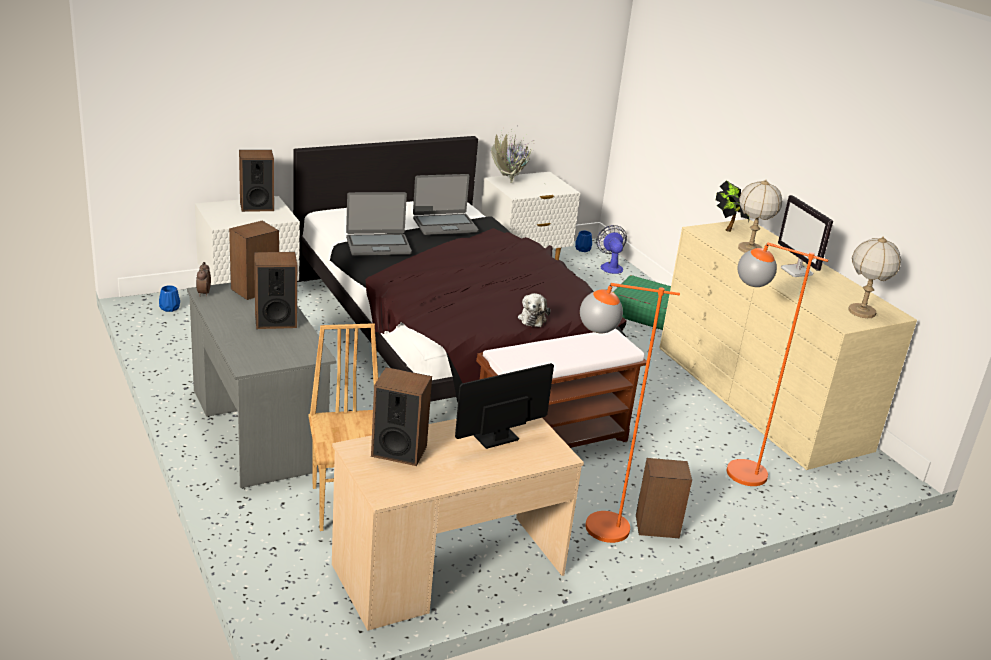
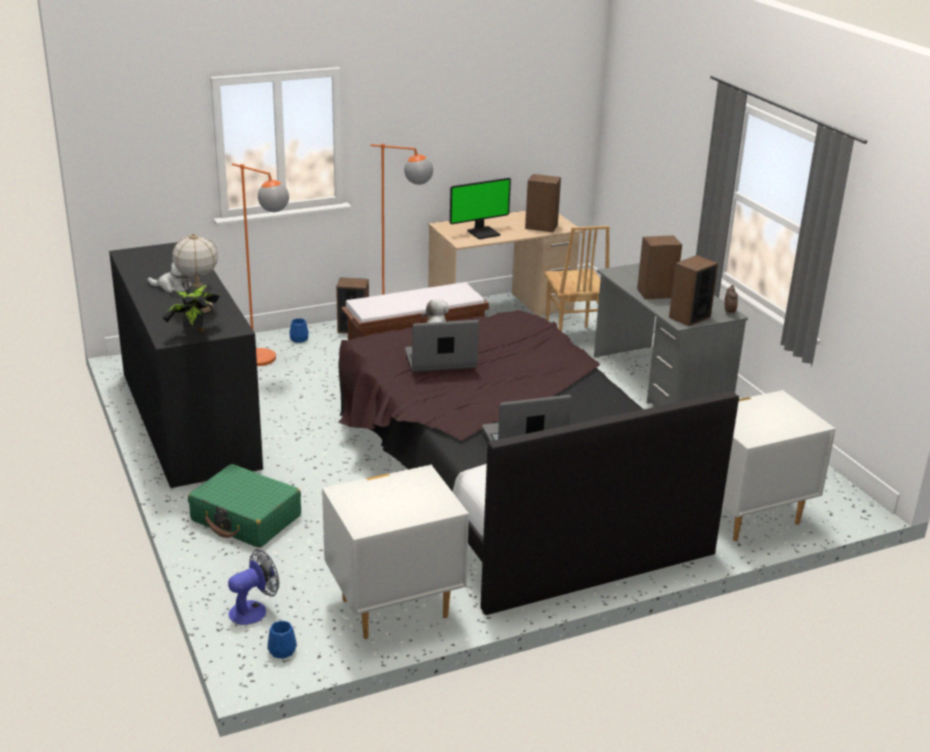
camera: 175 degrees left, 0 degrees up
(169, 308) = (826, 499): blue vase -> blue vase (299, 339)
(256, 206) = (761, 427): speaker -> none
(378, 245) = (599, 404): laptop -> laptop (440, 360)
(510, 180) = (427, 507): potted plant -> none
(610, 266) = (254, 610): fan -> fan turned 120 degrees counterclockwise
(760, 397) = (189, 418): beige dresser -> black dresser
(797, 271) = (173, 287): monitor -> plush toy
(861, 312) = (155, 254): table lamp -> none

